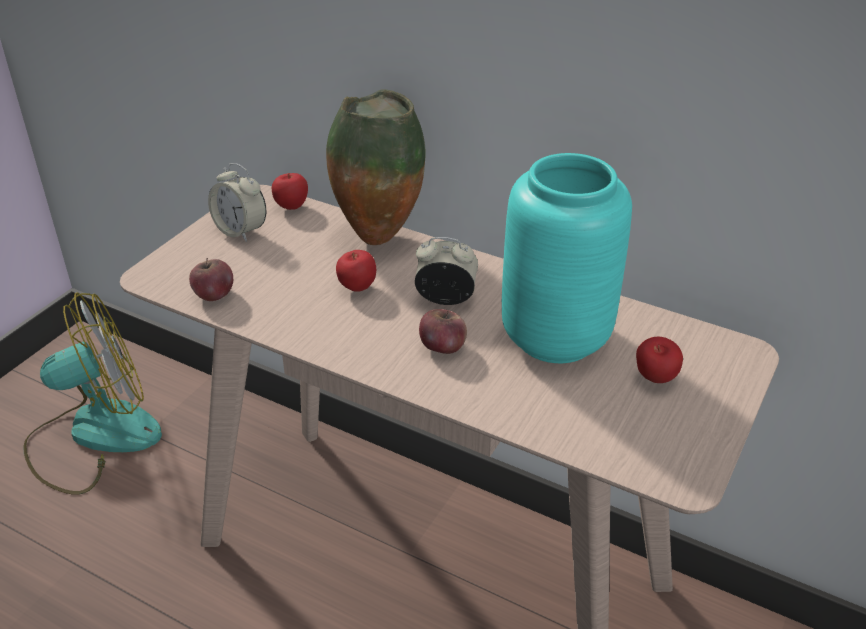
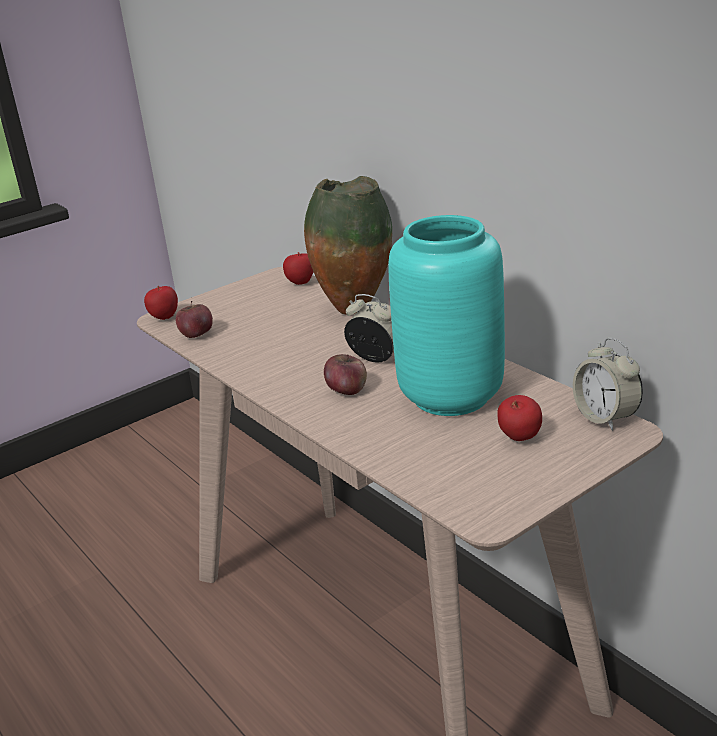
camera: 25 degrees right, 10 degrees down
(93, 436) = (161, 482): fan -> none
(240, 231) = (249, 295): alarm clock -> alarm clock (605, 417)
(357, 288) = (309, 342): apple -> apple (164, 318)

